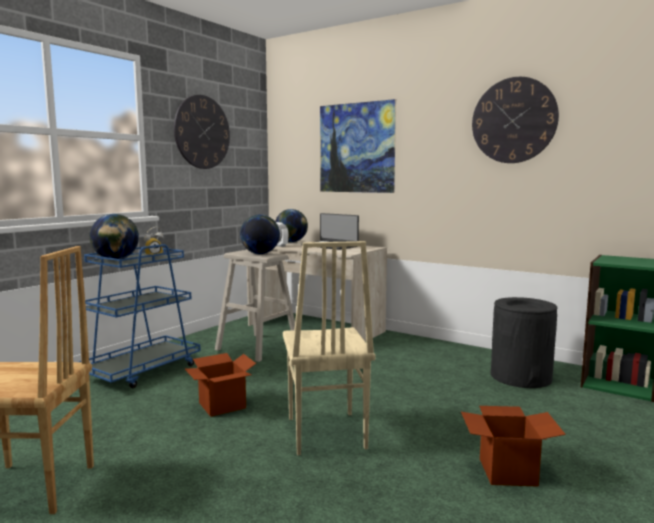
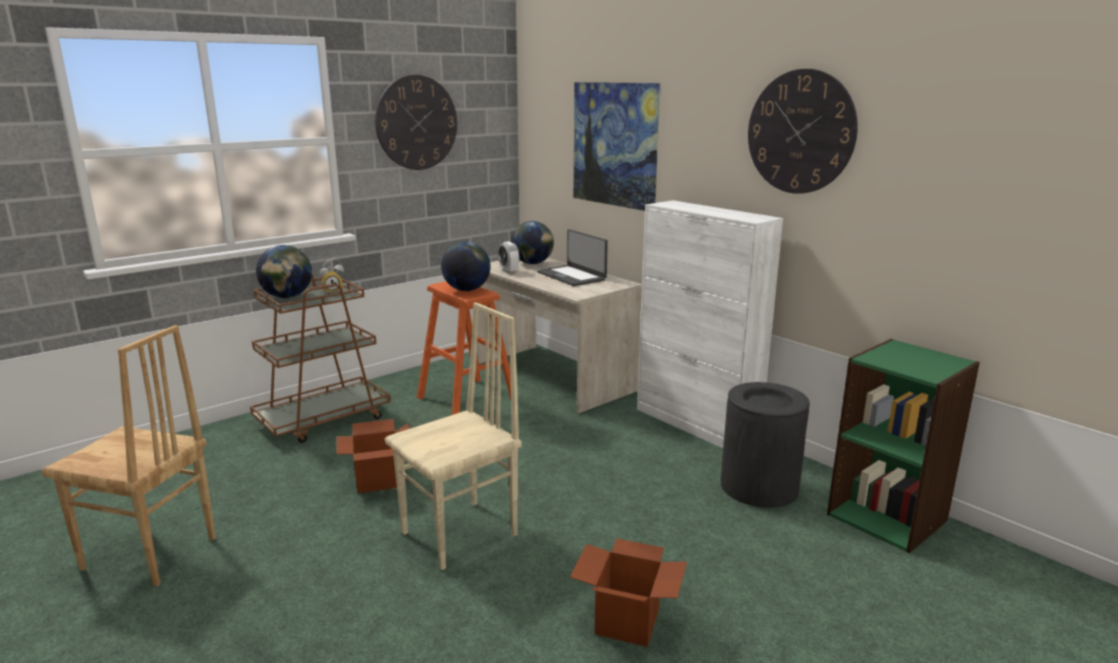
camera: 15 degrees right, 10 degrees up
(142, 371) = (324, 420): blue cart -> brown cart
(257, 347) = (466, 399): beige stool -> orange stool
(324, 433) = (461, 534): beige chair -> beige chair turned 135 degrees counterclockwise
(444, 346) = (696, 425): none -> white cabinet

